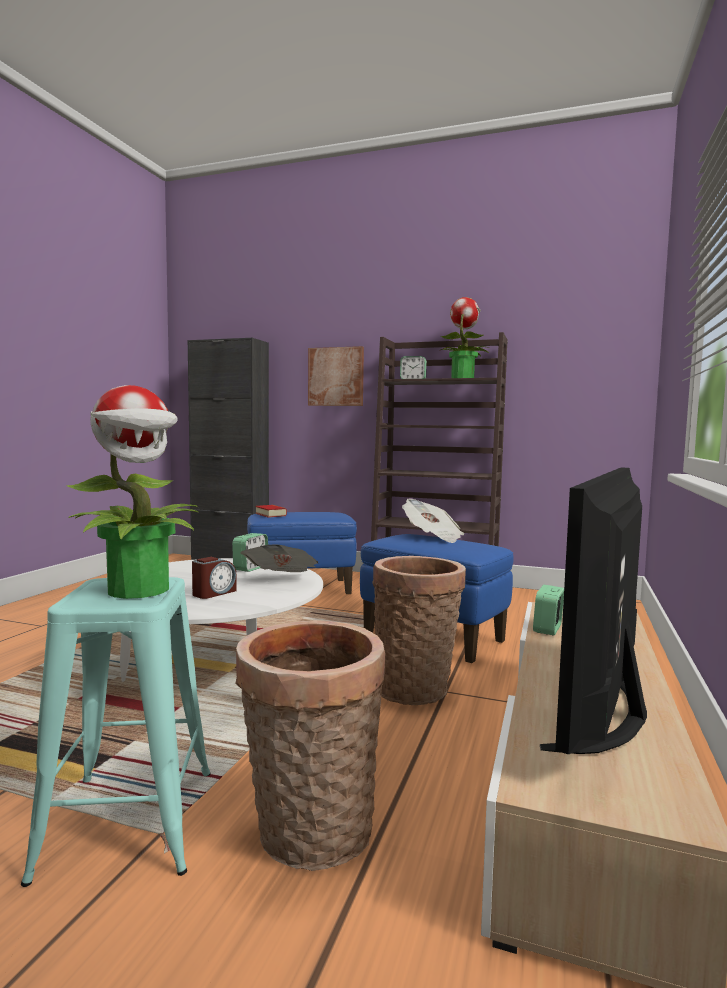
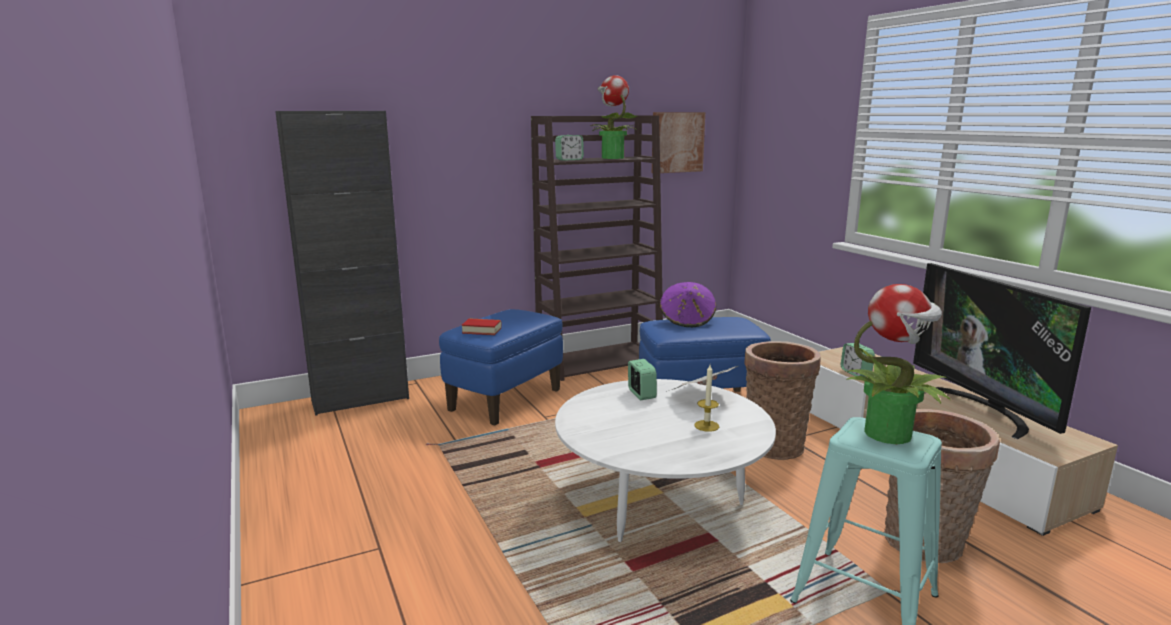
camera: 45 degrees left, 10 degrees up
(214, 593) = (706, 426): alarm clock -> candle
(336, 377) = (466, 153): picture -> picture (677, 142)
(433, 537) = (687, 321): newspaper -> purple hat

